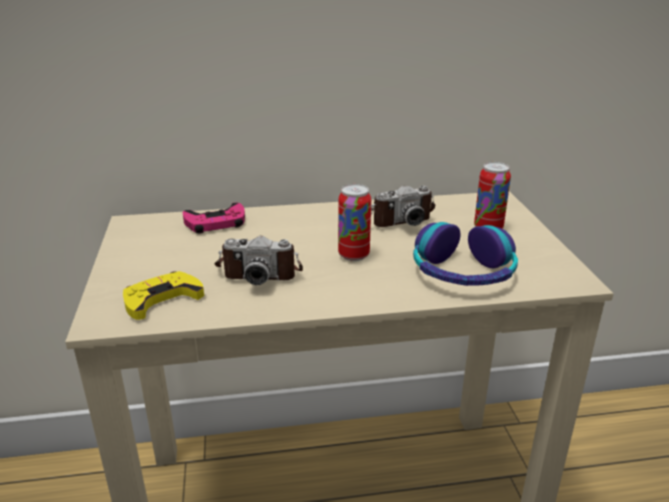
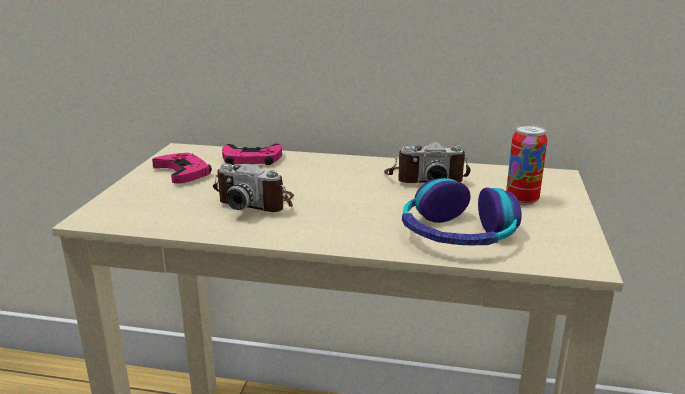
camera: 20 degrees right, 5 degrees down
(156, 250) = (183, 172): none -> pink game controller
(162, 299) = (153, 210): yellow game controller -> none
(353, 255) = (356, 203): can -> none

